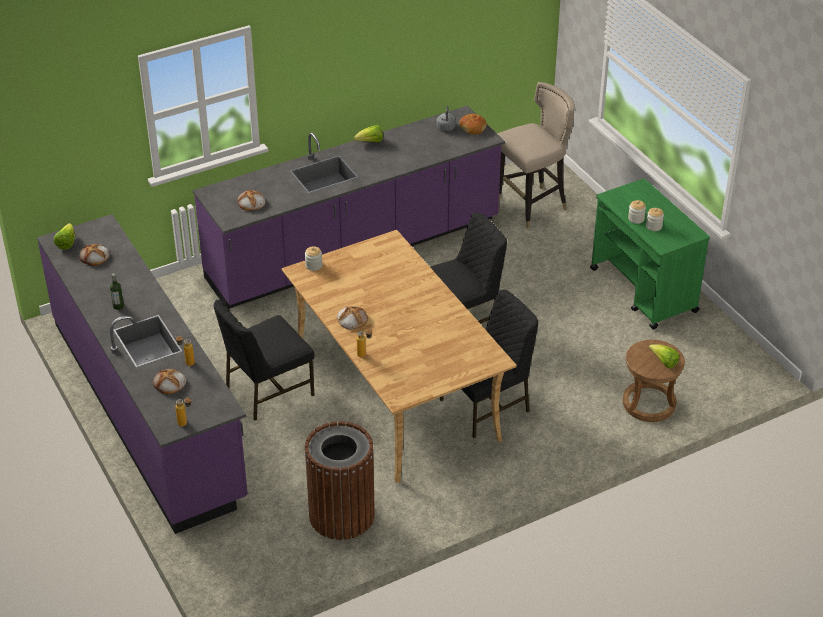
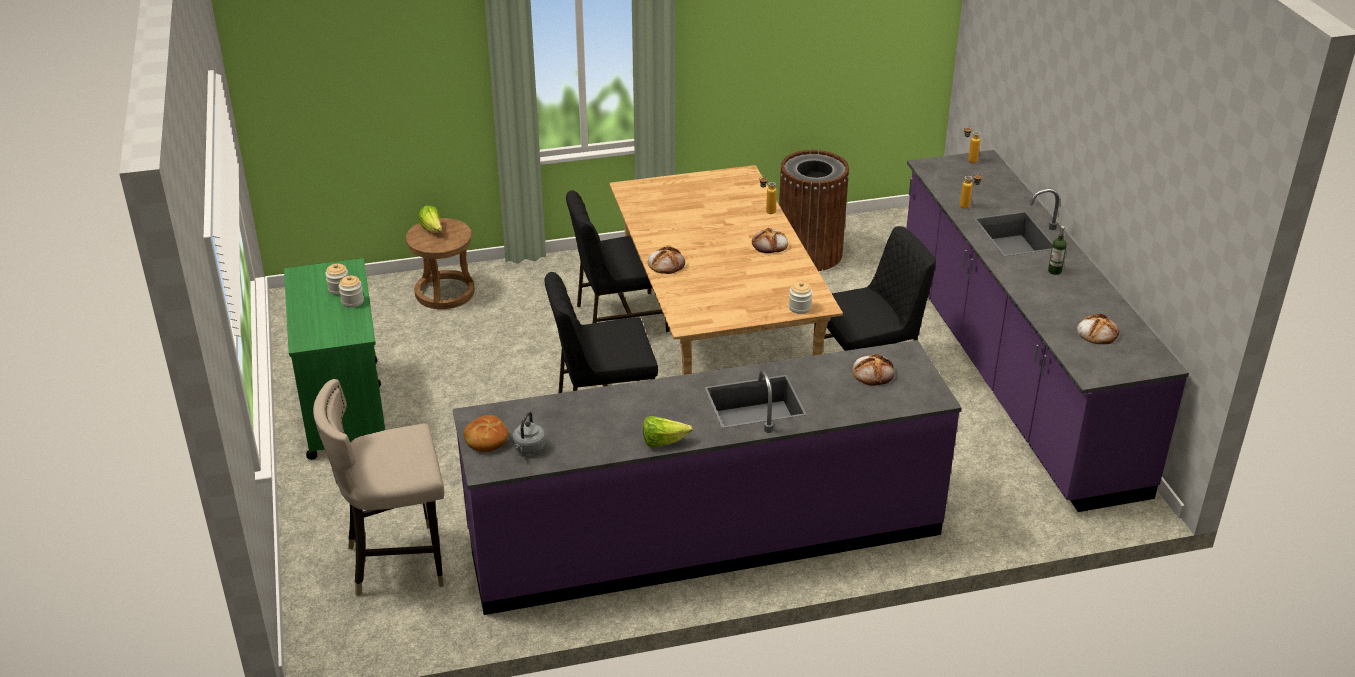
camera: 165 degrees left, 5 degrees down
(66, 243) = (1141, 357): lettuce -> none
(169, 384) = (987, 192): bread -> bread (666, 263)

